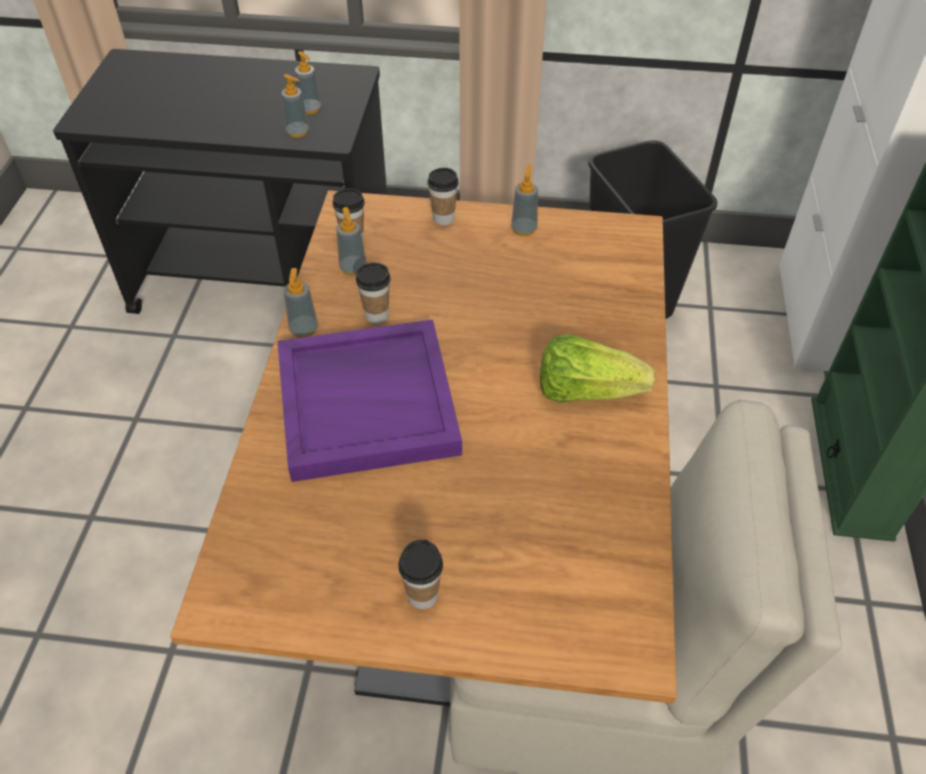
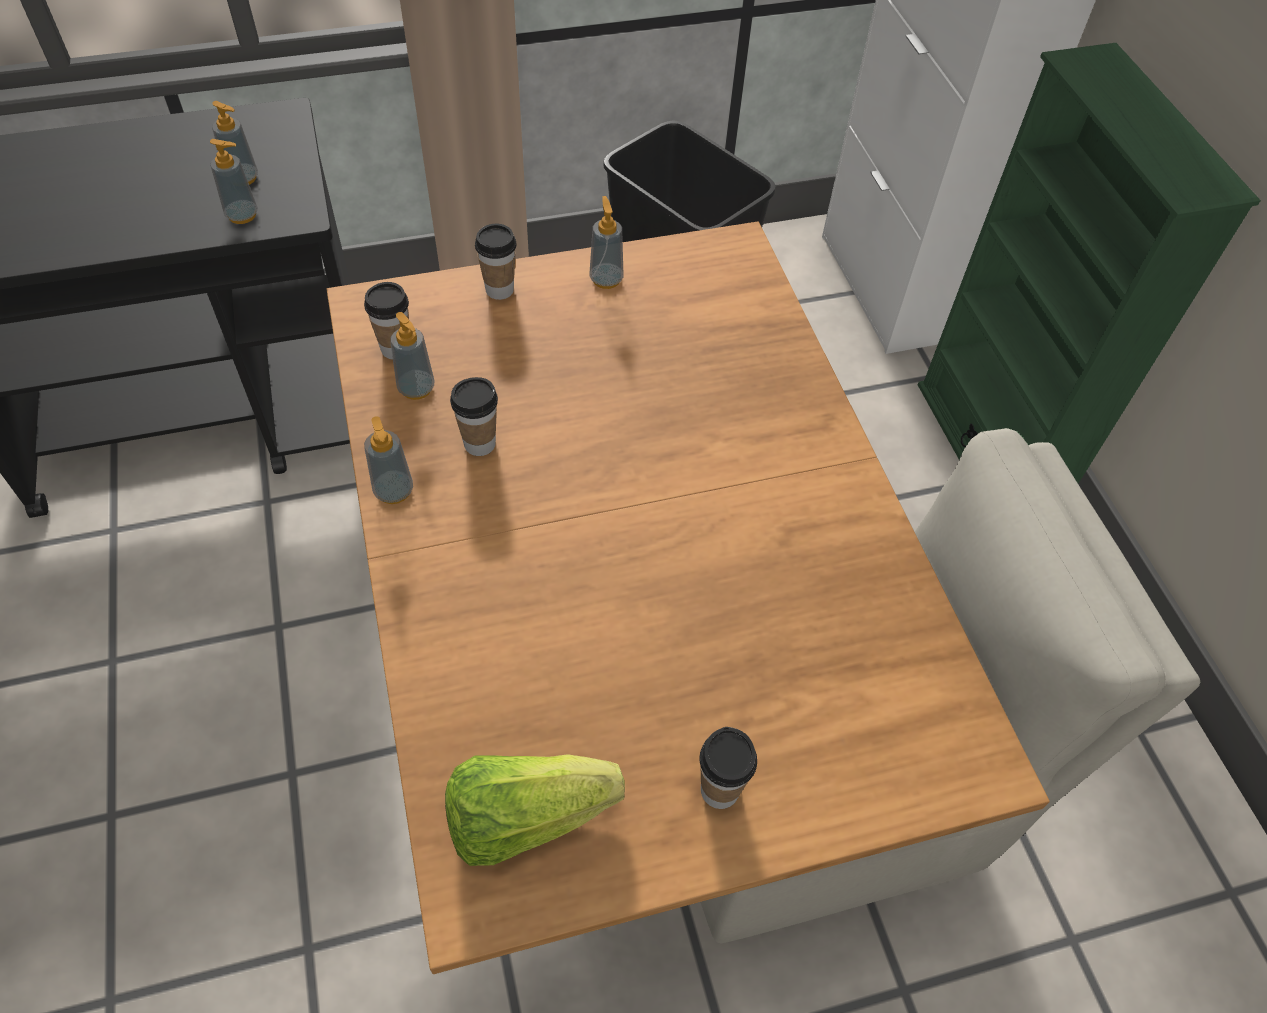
camera: 25 degrees left, 5 degrees up
(368, 401) = (527, 562): purple tray -> none
(586, 391) = (779, 467): lettuce -> lettuce (526, 817)

